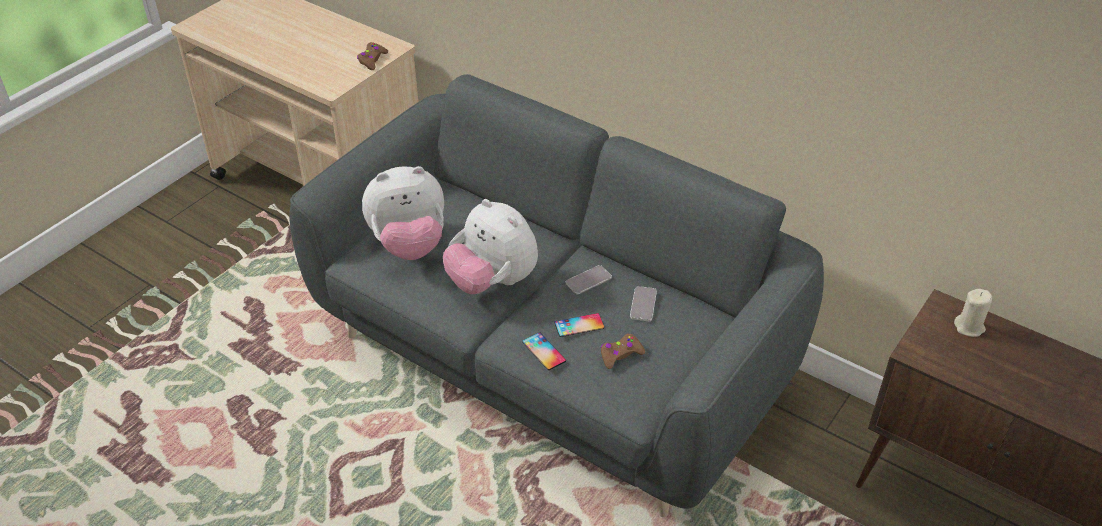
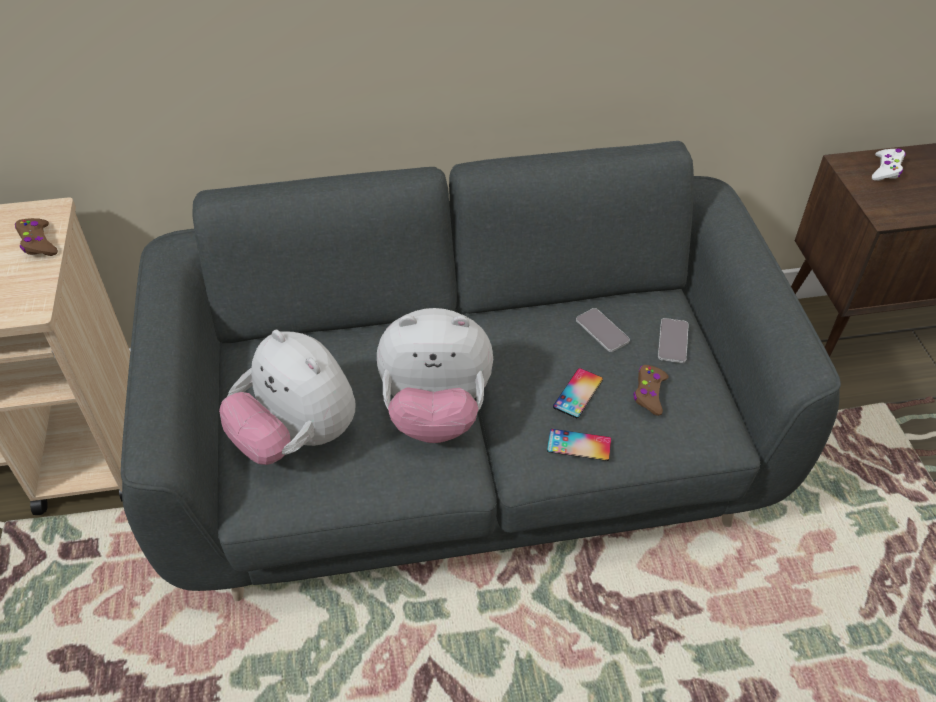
camera: 45 degrees left, 5 degrees up
(409, 245) = (296, 437): plush toy -> plush toy turned 105 degrees clockwise
(588, 280) = (525, 343): phone -> phone (673, 341)
(969, 327) = (886, 169): beige candle -> white game controller

